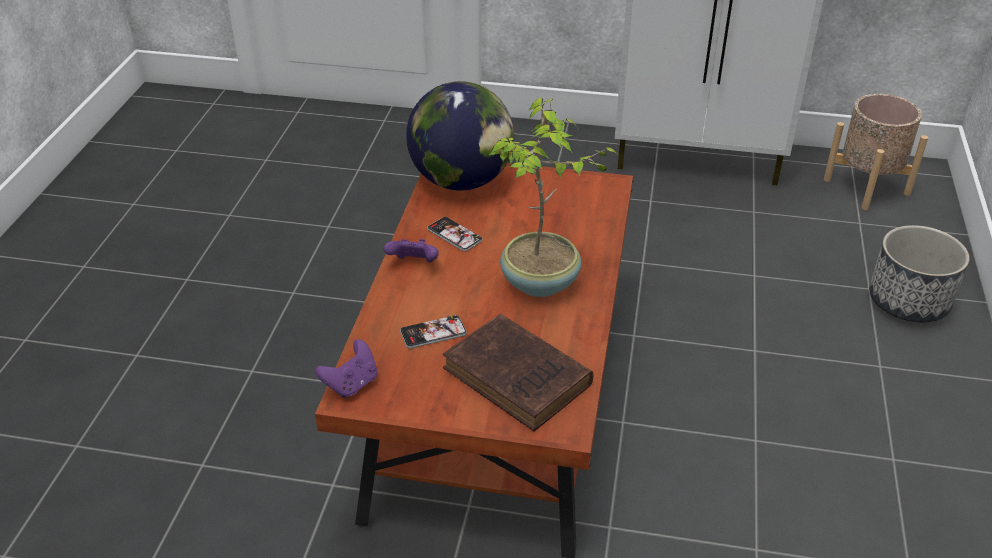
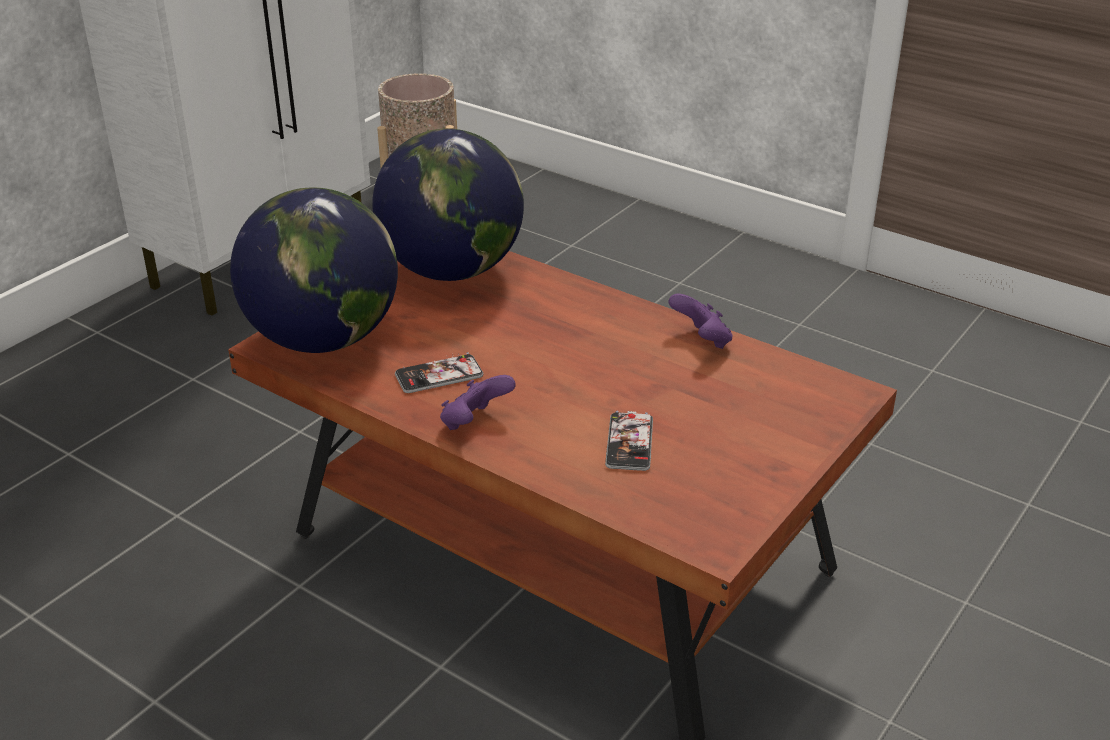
camera: 65 degrees left, 5 degrees down
(351, 384) = (689, 535): purple game controller -> purple game controller (701, 340)
(520, 378) = (754, 401): brown book -> none
(540, 284) = (592, 340): potted plant -> none
(578, 200) = (451, 271): none -> globe
(909, 301) = (606, 233): planter -> none

